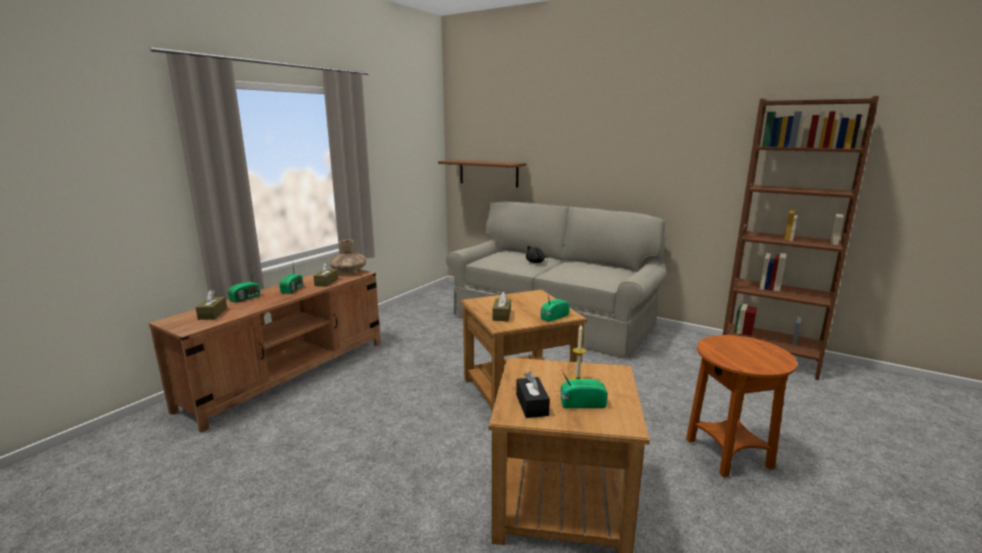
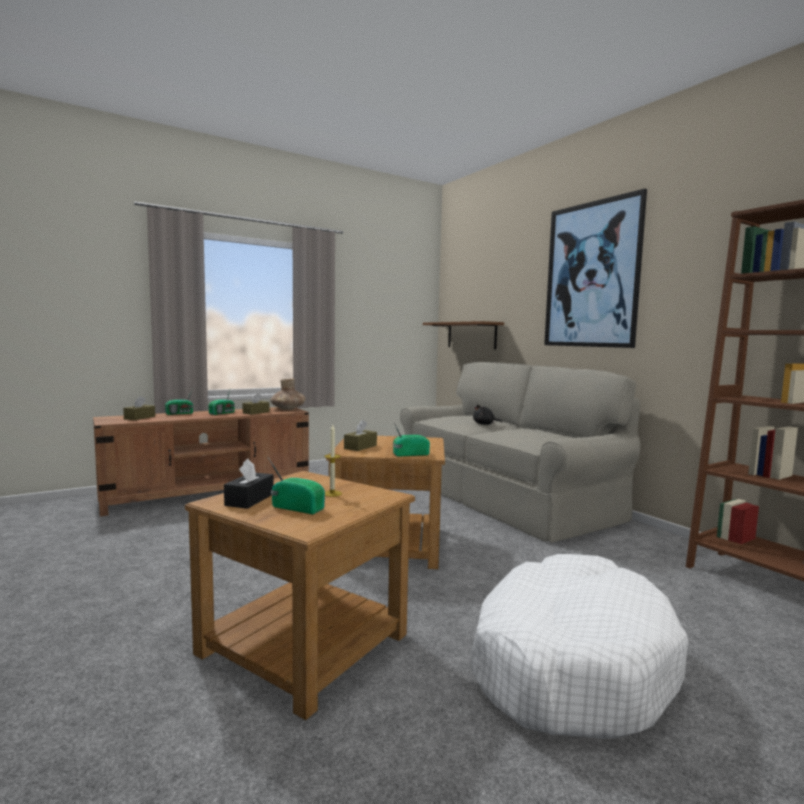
camera: 25 degrees right, 10 degrees down
(618, 128) = (591, 275): none -> picture
(728, 454) = (569, 663): brown side table -> white dog bed

